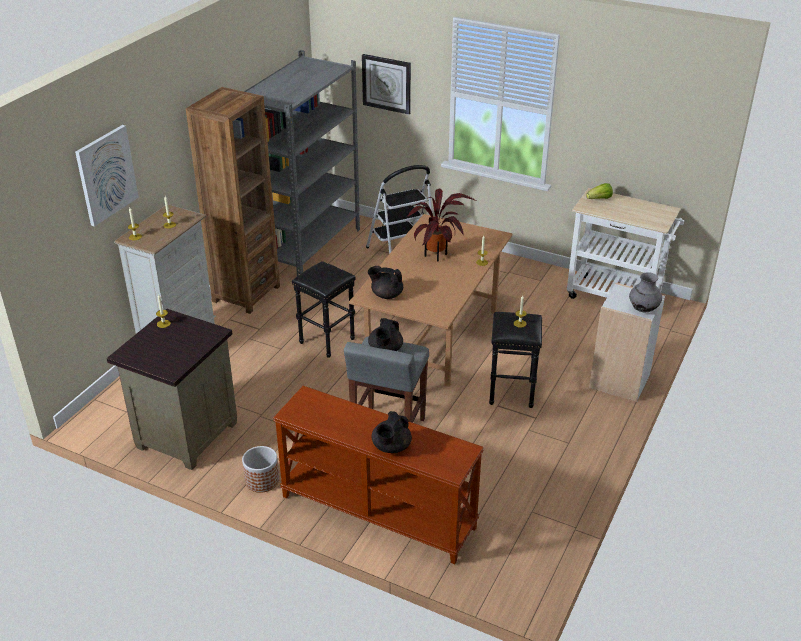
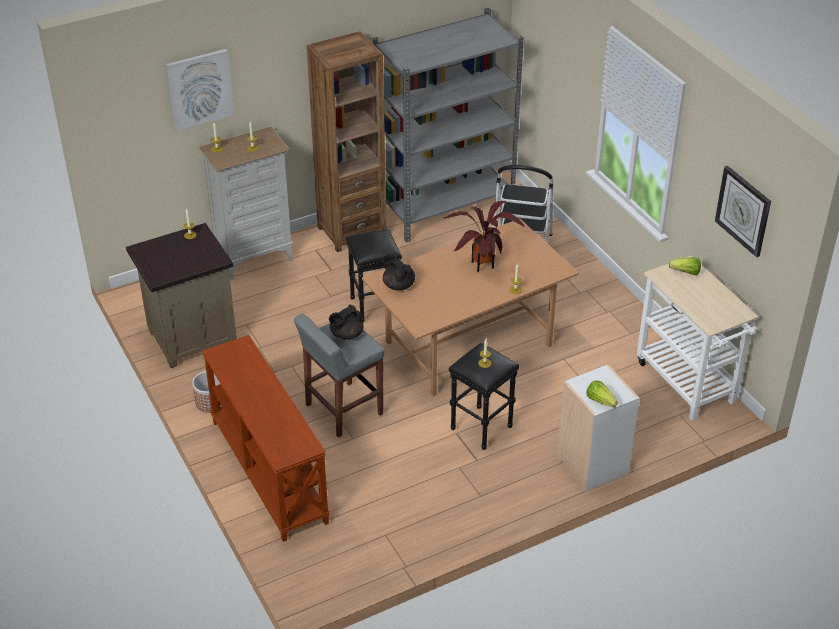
camera: 35 degrees right, 5 degrees up
(387, 83) = (559, 69): wall clock -> wall clock (743, 210)
(391, 447) = (258, 416): black teapot -> none
(643, 309) = (600, 400): grey vase -> lettuce

